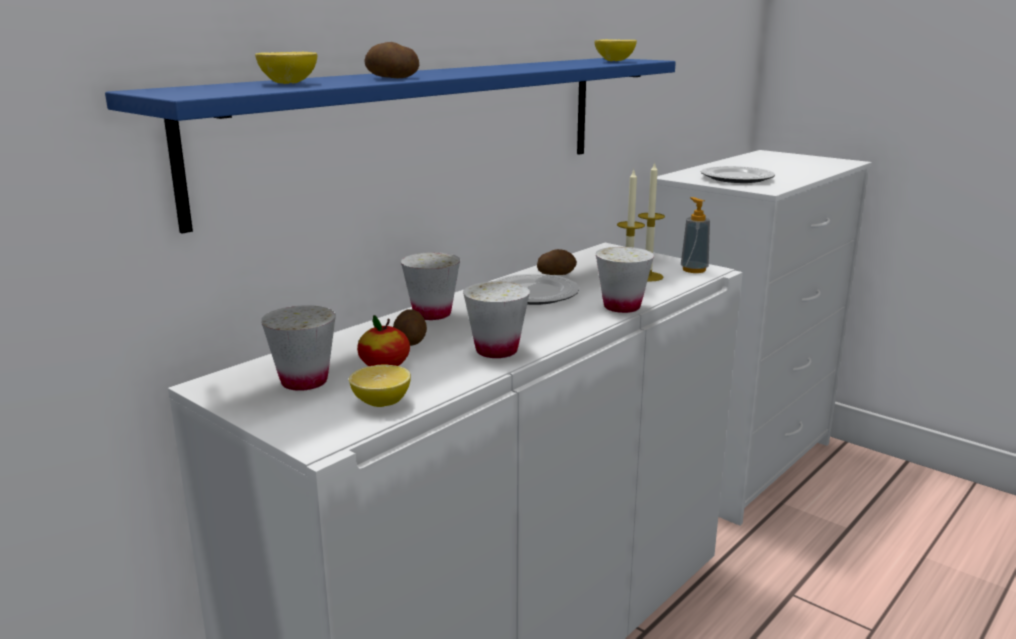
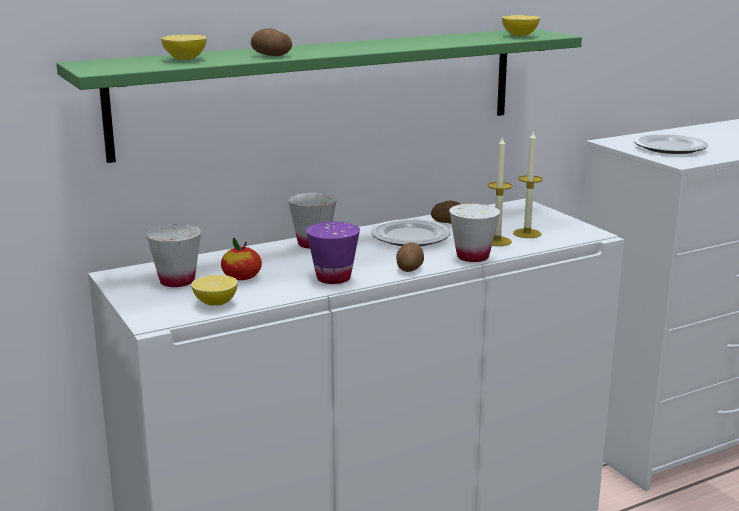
camera: 20 degrees right, 0 degrees up
(410, 341) = (276, 262): potato -> potato (409, 268)
(422, 128) = (324, 90): blue shelf -> green shelf
(496, 351) = (333, 278): white cup -> purple cup
(694, 270) = (577, 232): soap dispenser -> none

